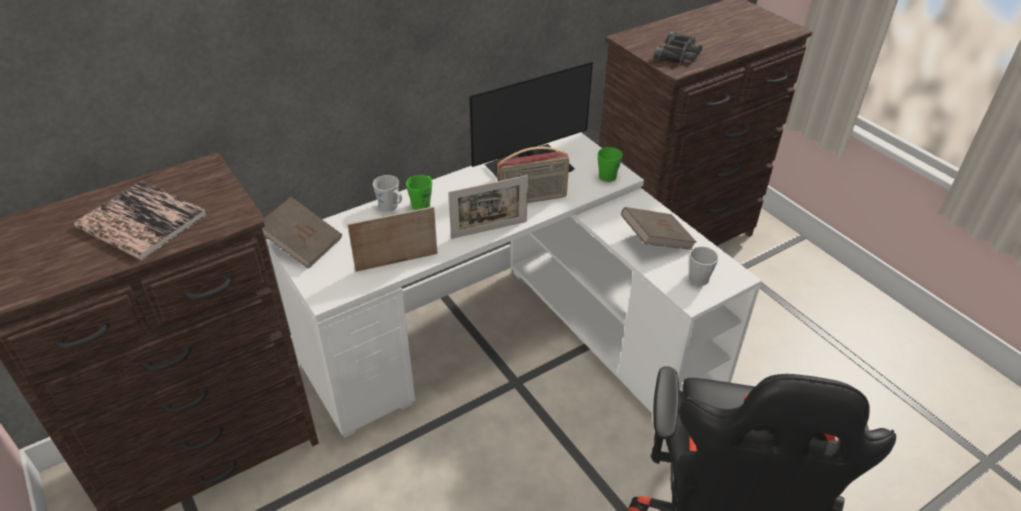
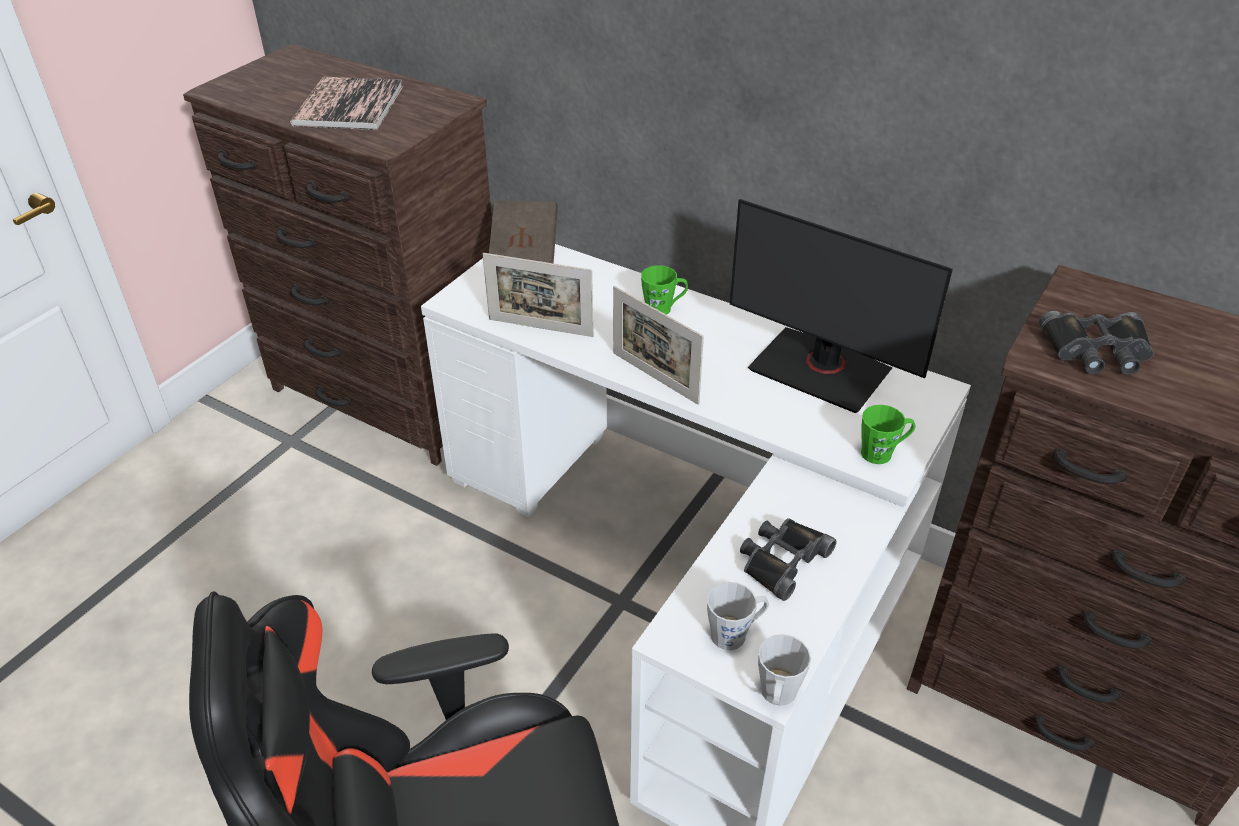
camera: 65 degrees right, 0 degrees up
(391, 207) = (636, 288): grey mug -> grey mug (777, 696)
(396, 262) = (540, 328): picture frame -> picture frame turned 150 degrees clockwise
(532, 199) = (753, 395): radio -> none
(655, 241) = (782, 560): brown book -> black binoculars

